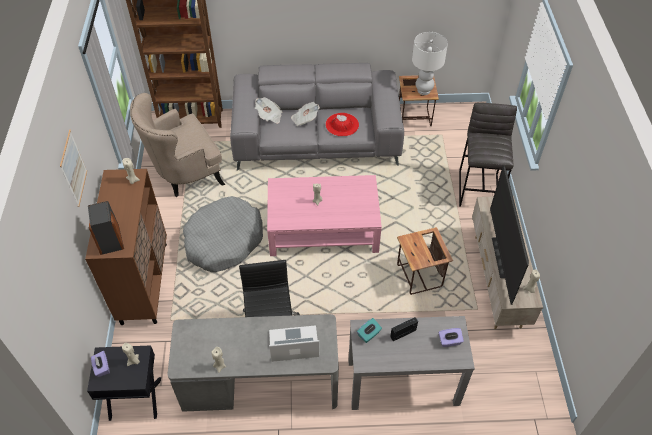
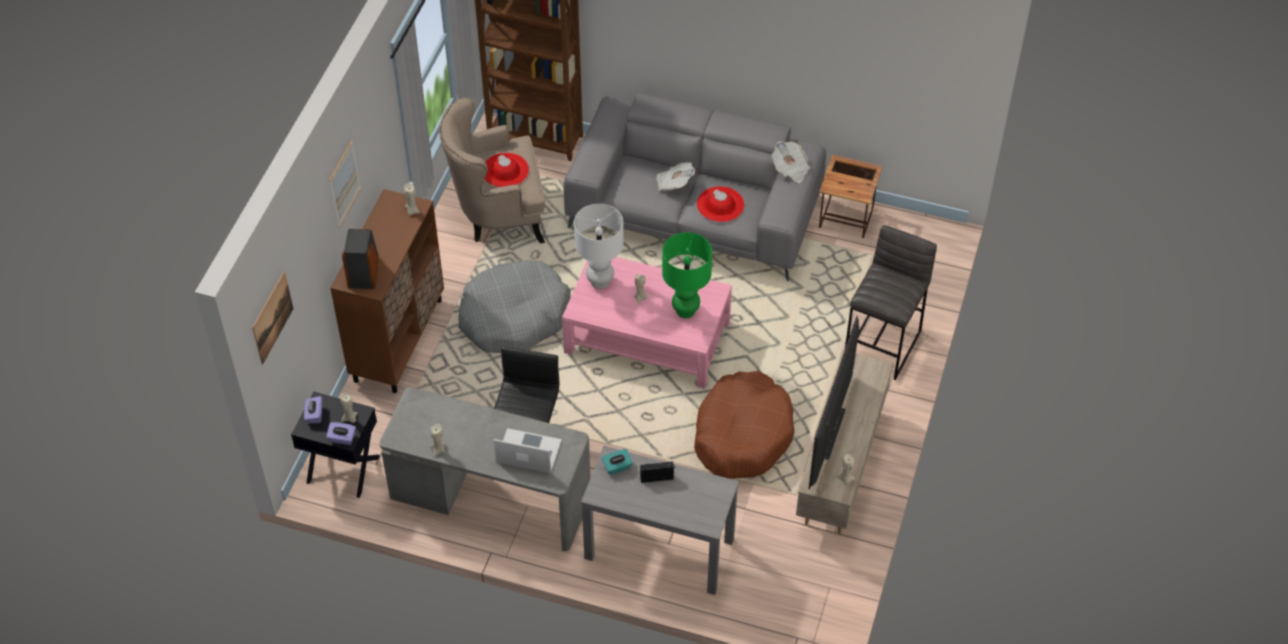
camera: 20 degrees right, 0 degrees up
(43, 301) = (272, 317): none -> picture
(185, 139) = (505, 170): none -> red hat
(269, 116) = (629, 166): newspaper -> newspaper (790, 169)
(352, 201) = (685, 310): none -> green table lamp
(419, 277) = (742, 434): side table -> brown dog bed
(423, 91) = (855, 186): white table lamp -> white table lamp (600, 282)
(449, 341) = (705, 502): purple tissue box -> purple tissue box (342, 438)

